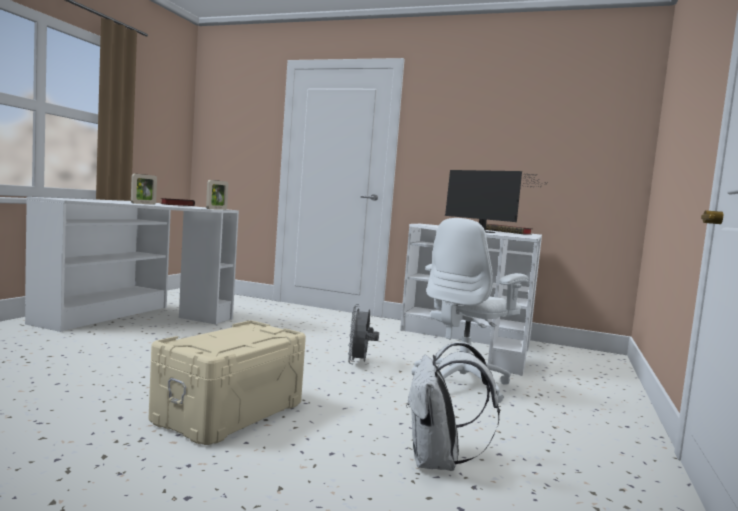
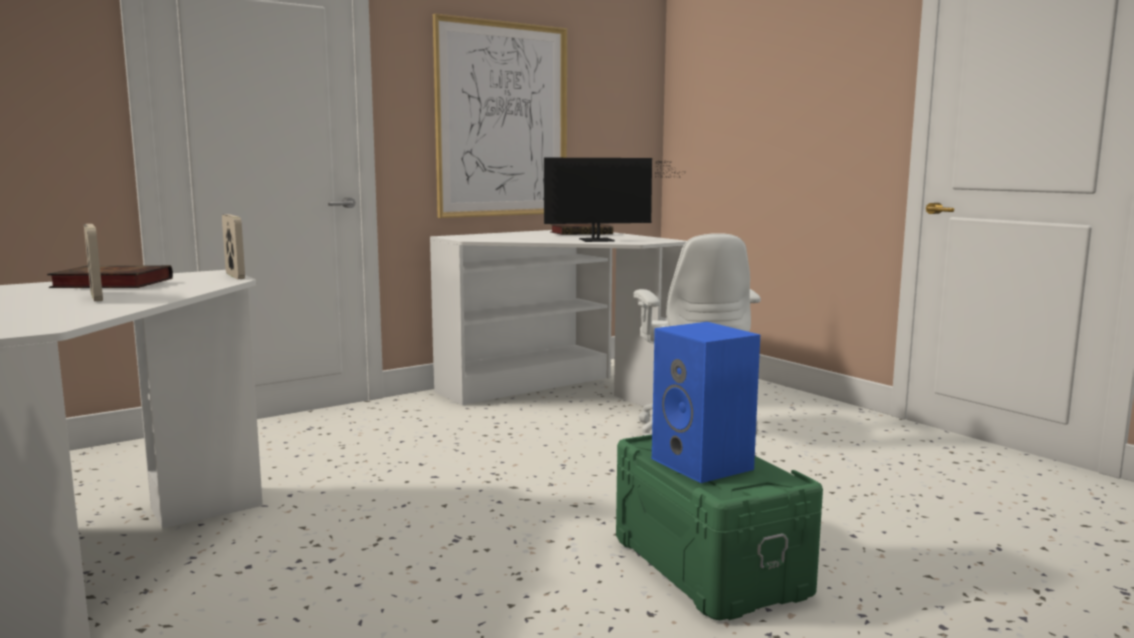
camera: 55 degrees left, 5 degrees up
(228, 412) = (707, 566): beige storage box -> green storage box
(230, 338) = (705, 464): none -> blue speaker
(359, 363) = (580, 459): grey fan -> none
(438, 462) = (888, 496): white backpack -> none
(487, 152) = (502, 120): none -> picture

